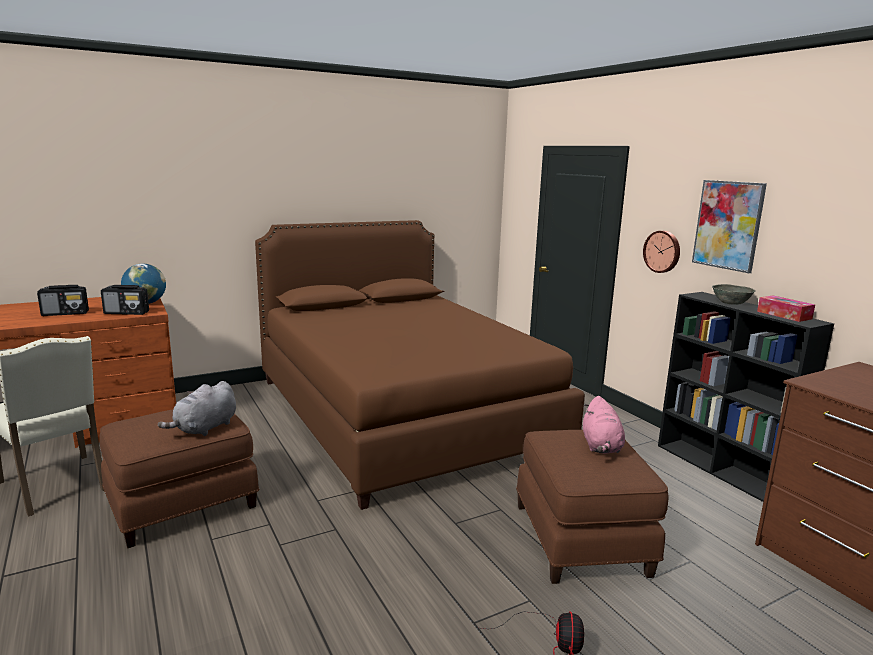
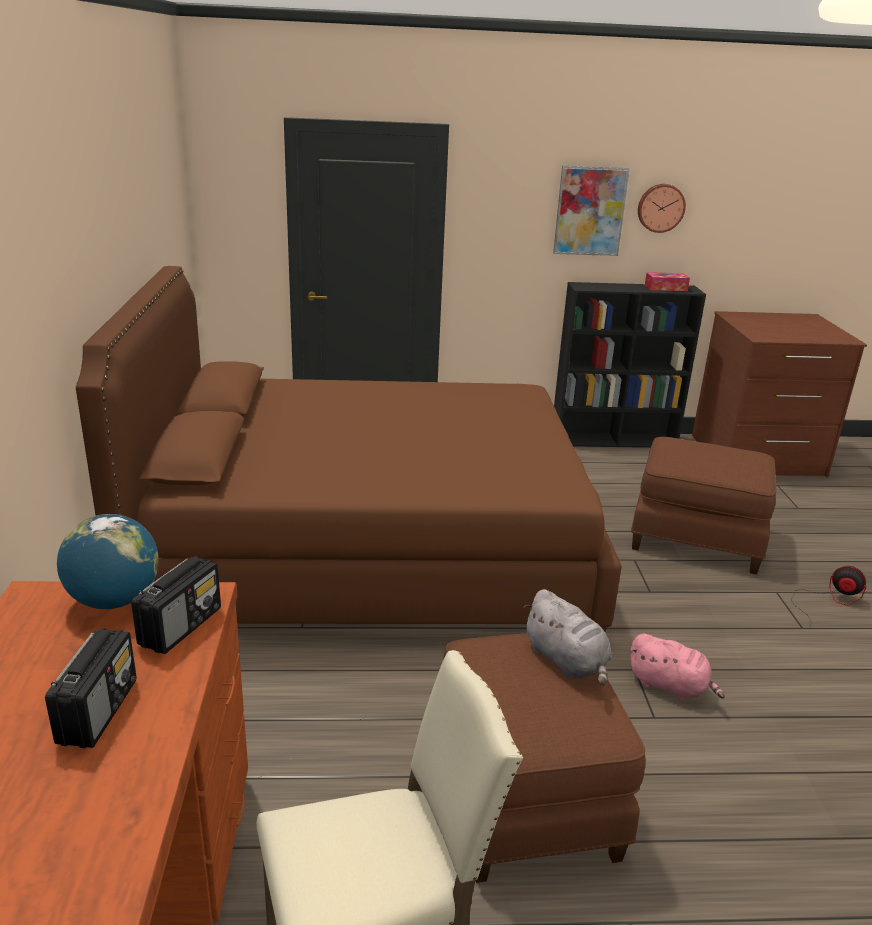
camera: 65 degrees left, 10 degrees up
(601, 446) = (703, 451): pink plush toy -> pink plush toy (670, 686)
(662, 251) = (512, 247): wall clock -> wall clock (660, 208)
(731, 302) = (617, 287): grey bowl -> none

